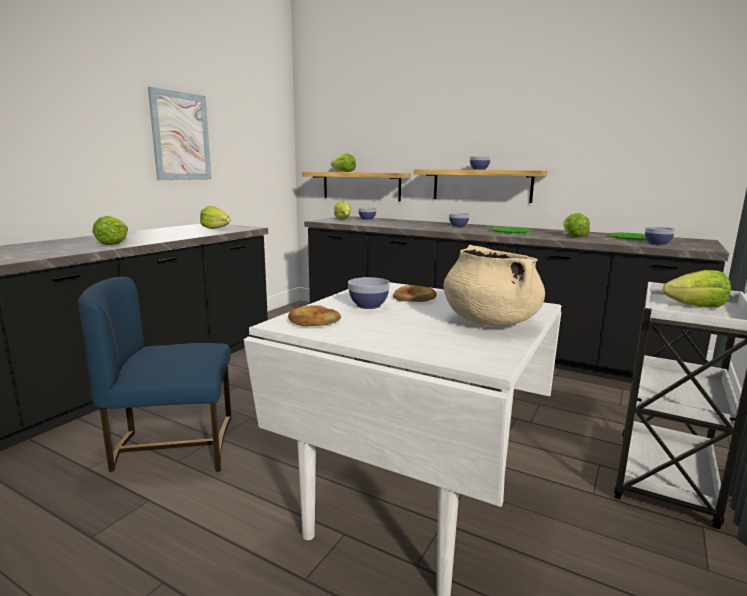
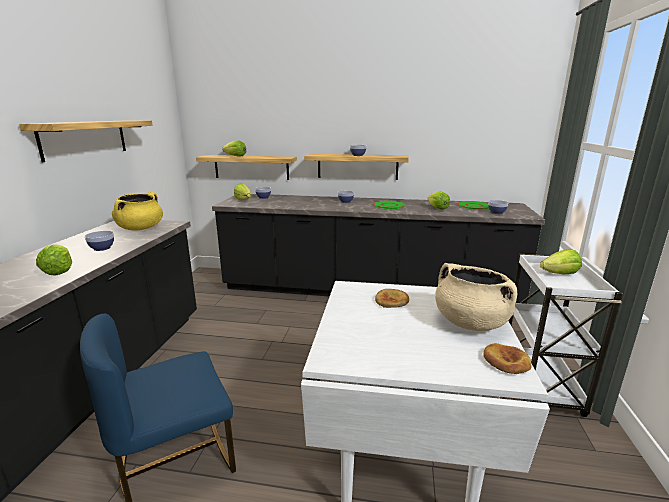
camera: 20 degrees left, 5 degrees up
(181, 136) = (85, 139): picture -> shelf
(215, 228) = (140, 228): lettuce -> yellow cooking pot
(313, 320) = (347, 350): bread -> bread (506, 362)
(368, 305) = (368, 319): bowl -> bowl (102, 248)

